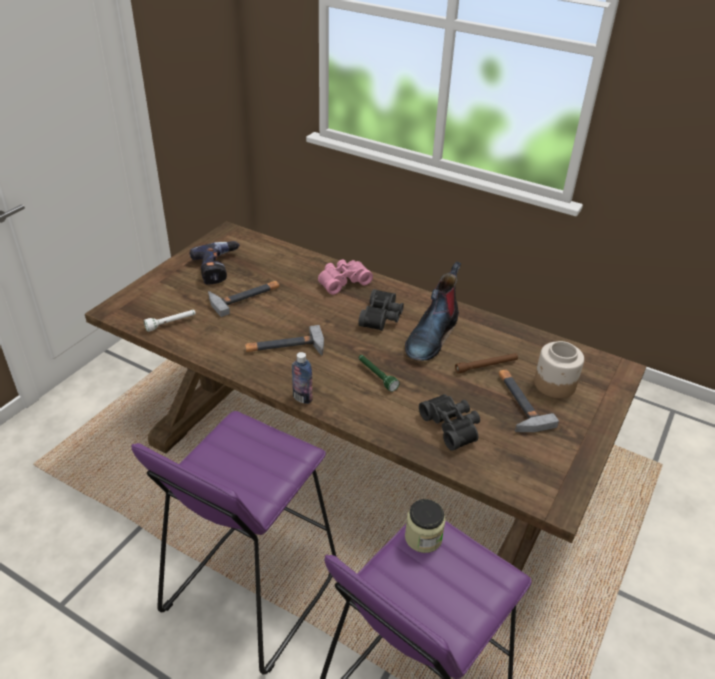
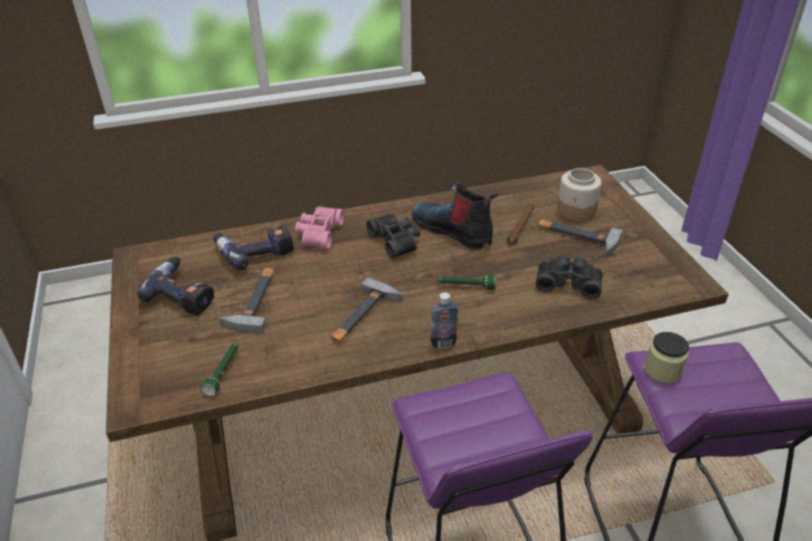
camera: 45 degrees left, 0 degrees up
(171, 323) = (223, 372): white flashlight -> green flashlight
(290, 268) = (254, 251): none -> power drill
(431, 336) = (453, 231): boot -> boot turned 150 degrees clockwise

